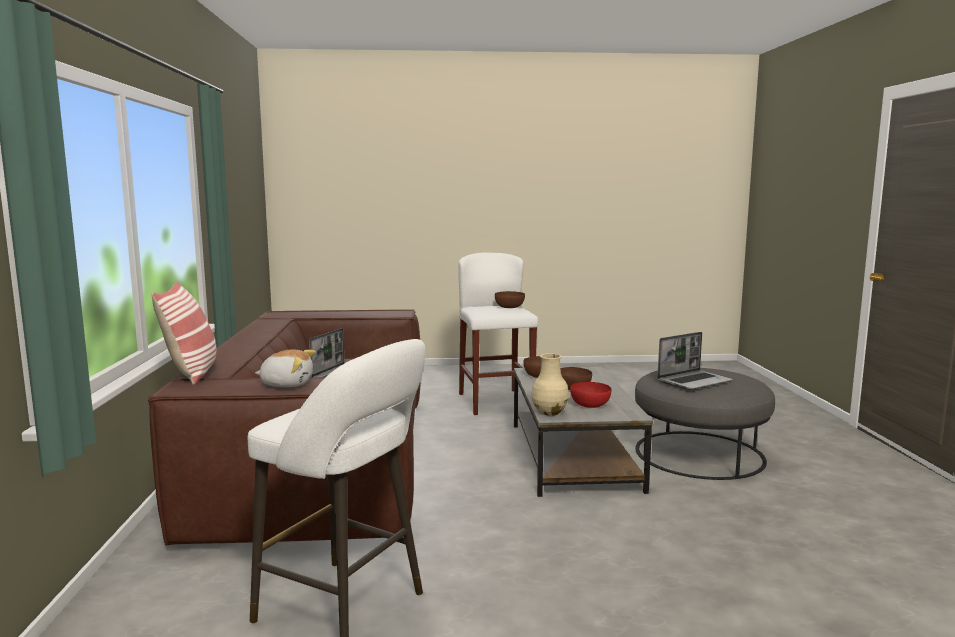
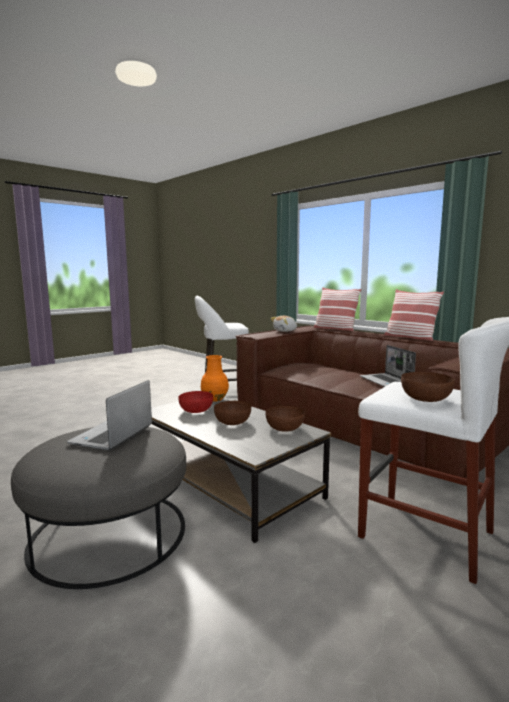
camera: 140 degrees right, 0 degrees up
(239, 337) = (410, 337): none -> pillow
(549, 412) = (215, 399): beige vase -> orange vase

